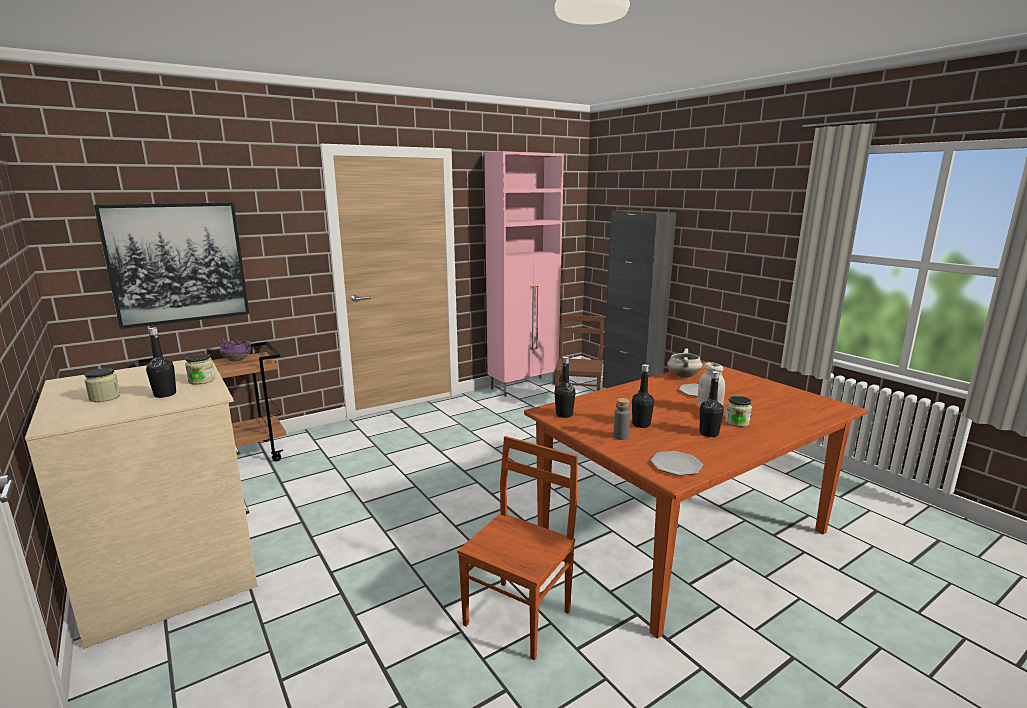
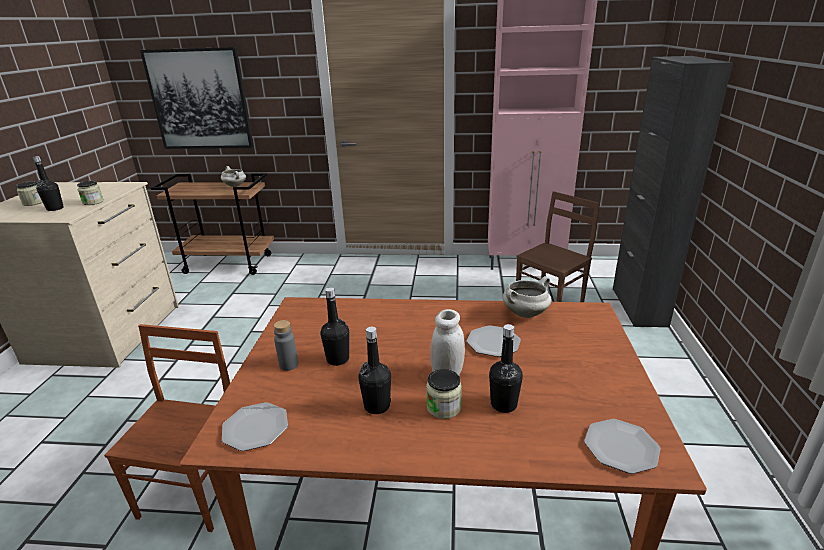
camera: 40 degrees right, 10 degrees up
(237, 360) = (235, 186): purple cooking pot -> white cooking pot
(519, 617) = (197, 492): brown chair -> brown chair turned 60 degrees counterclockwise
(564, 414) = (301, 316): black bottle -> black bottle (503, 404)
(823, 408) = (621, 448): none -> plate

